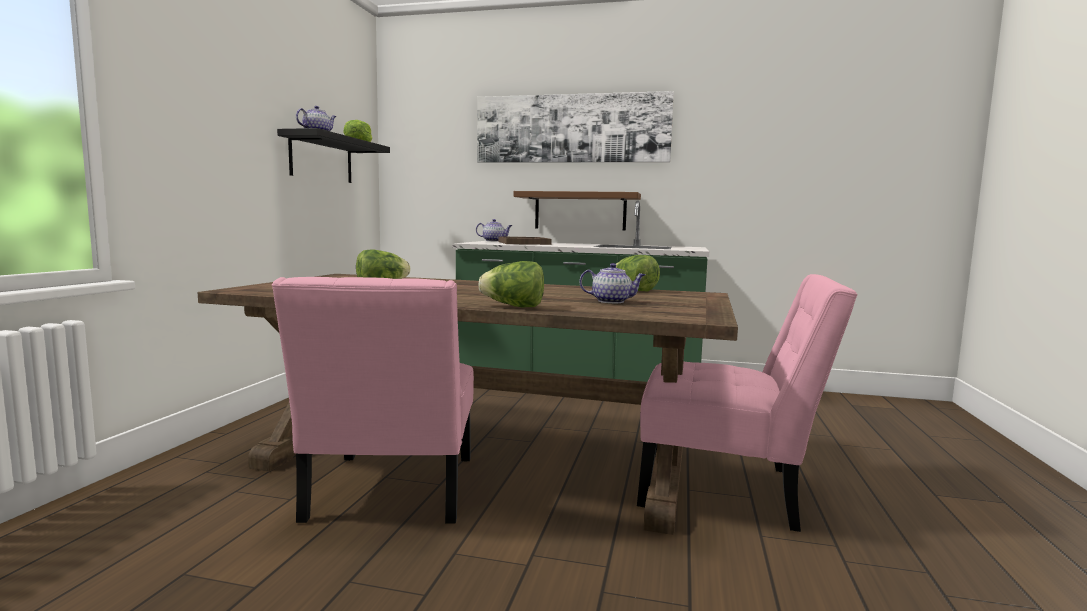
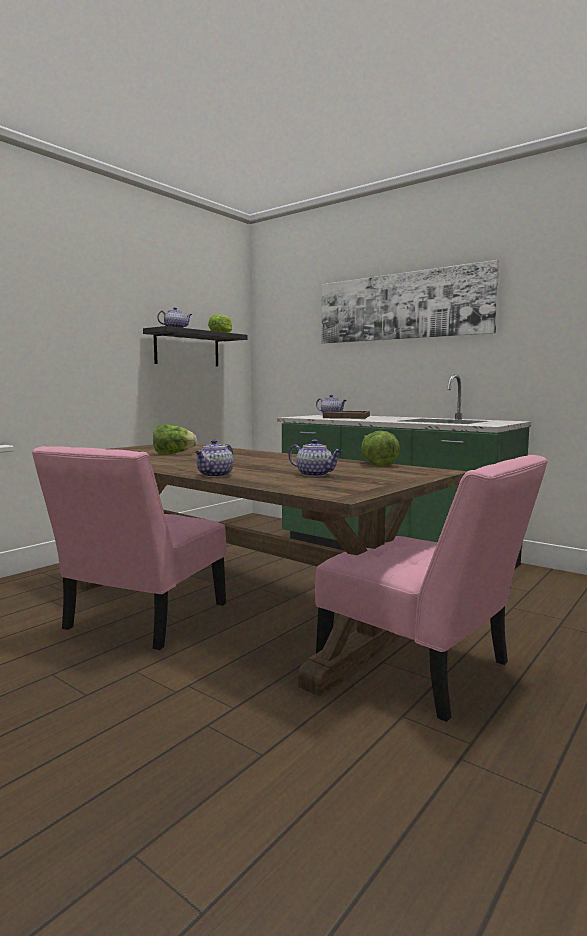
camera: 25 degrees right, 0 degrees up
(514, 306) = (215, 475): lettuce -> teapot
(580, 211) = (409, 385): brown shelf -> none

